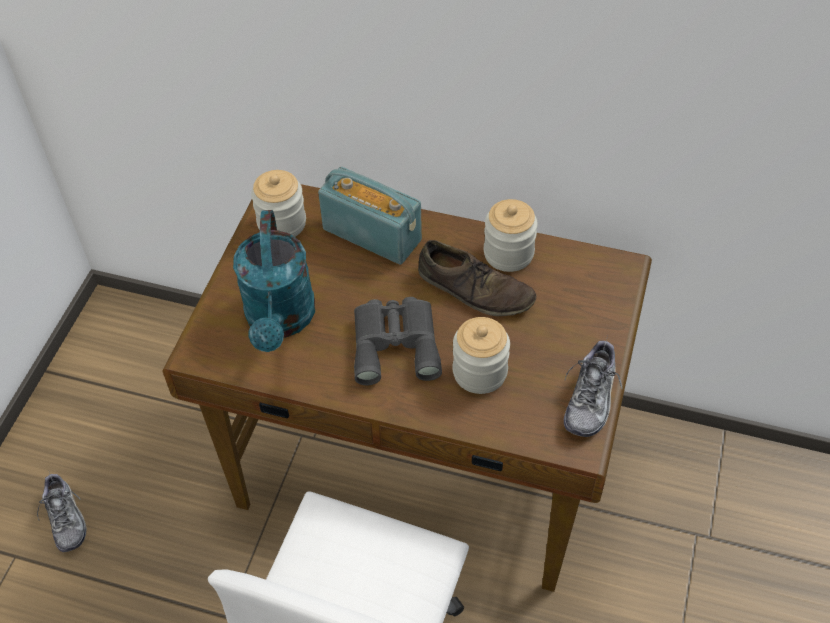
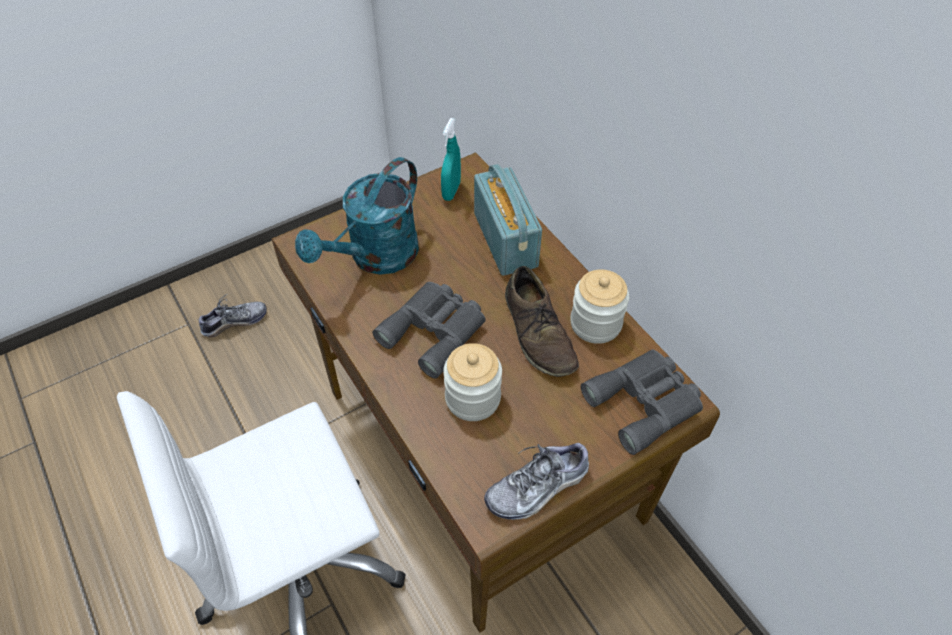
camera: 40 degrees right, 0 degrees up
(66, 518) = (234, 322): shoe -> shoe turned 135 degrees counterclockwise
(282, 223) = (451, 191): jar -> turquoise spray bottle
(600, 286) = (646, 402): none -> grey binoculars

